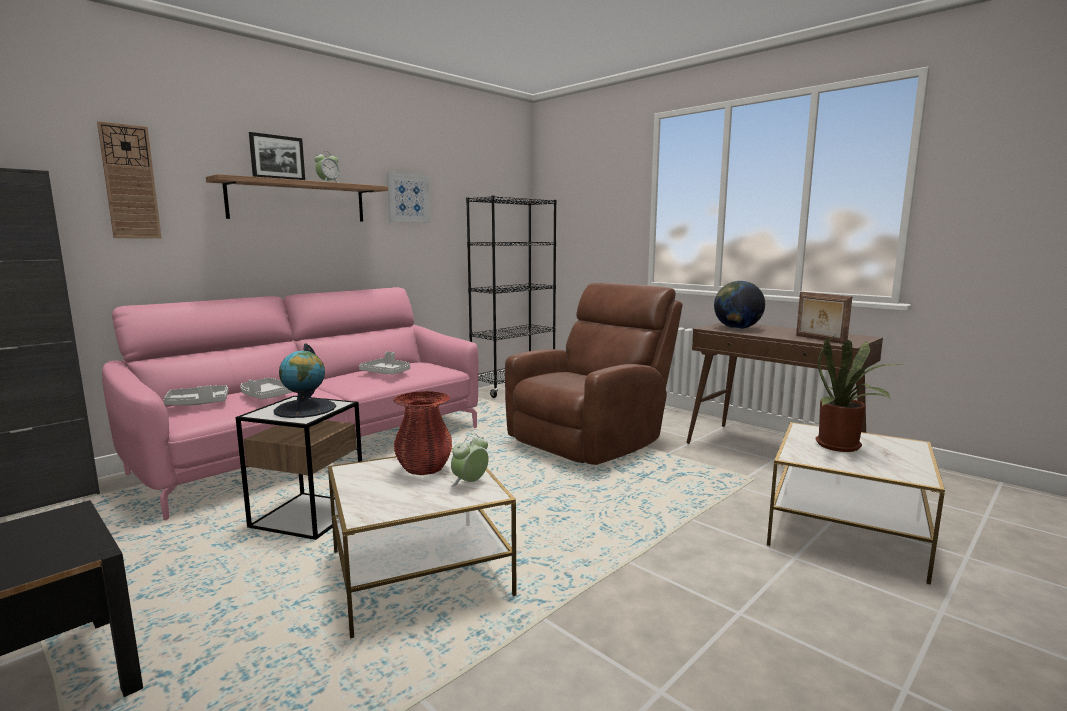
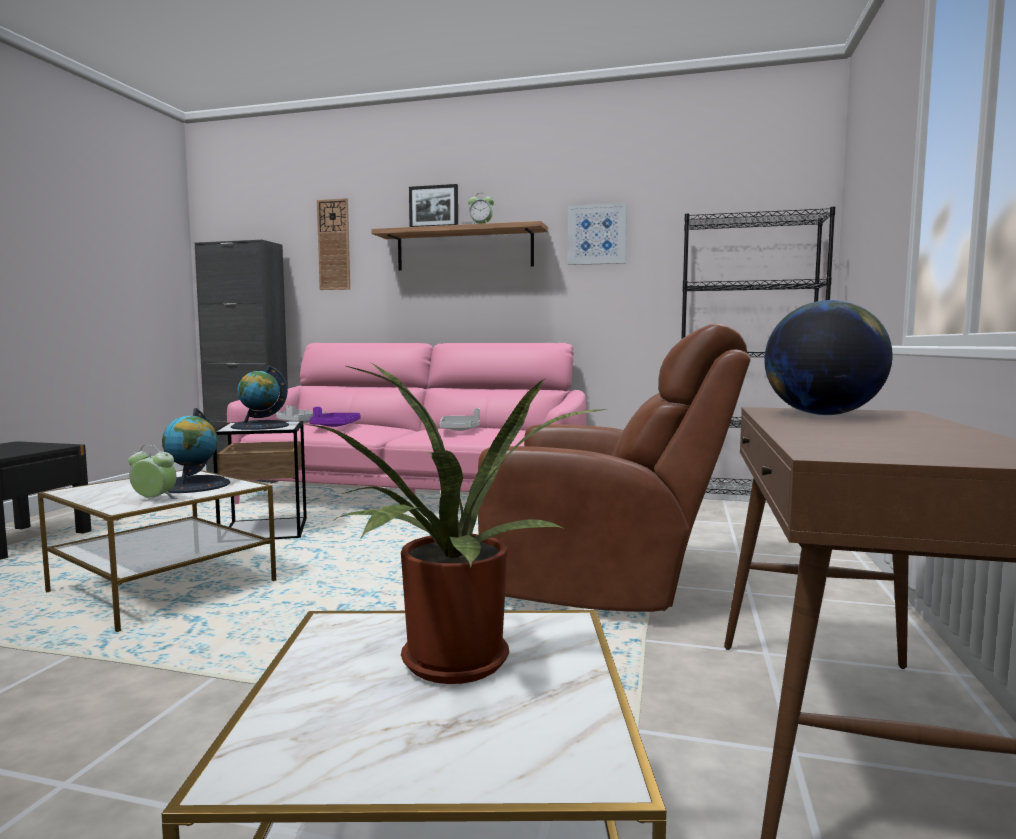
camera: 60 degrees right, 5 degrees down
(266, 396) = (335, 426): grey tray -> purple tray
(424, 468) = (193, 485): red vase -> globe
(819, 339) = (839, 441): picture frame -> none

